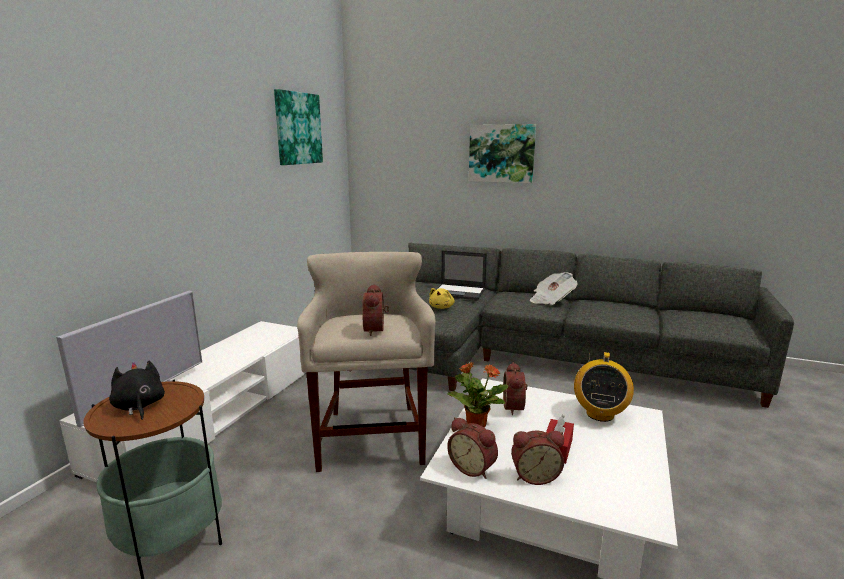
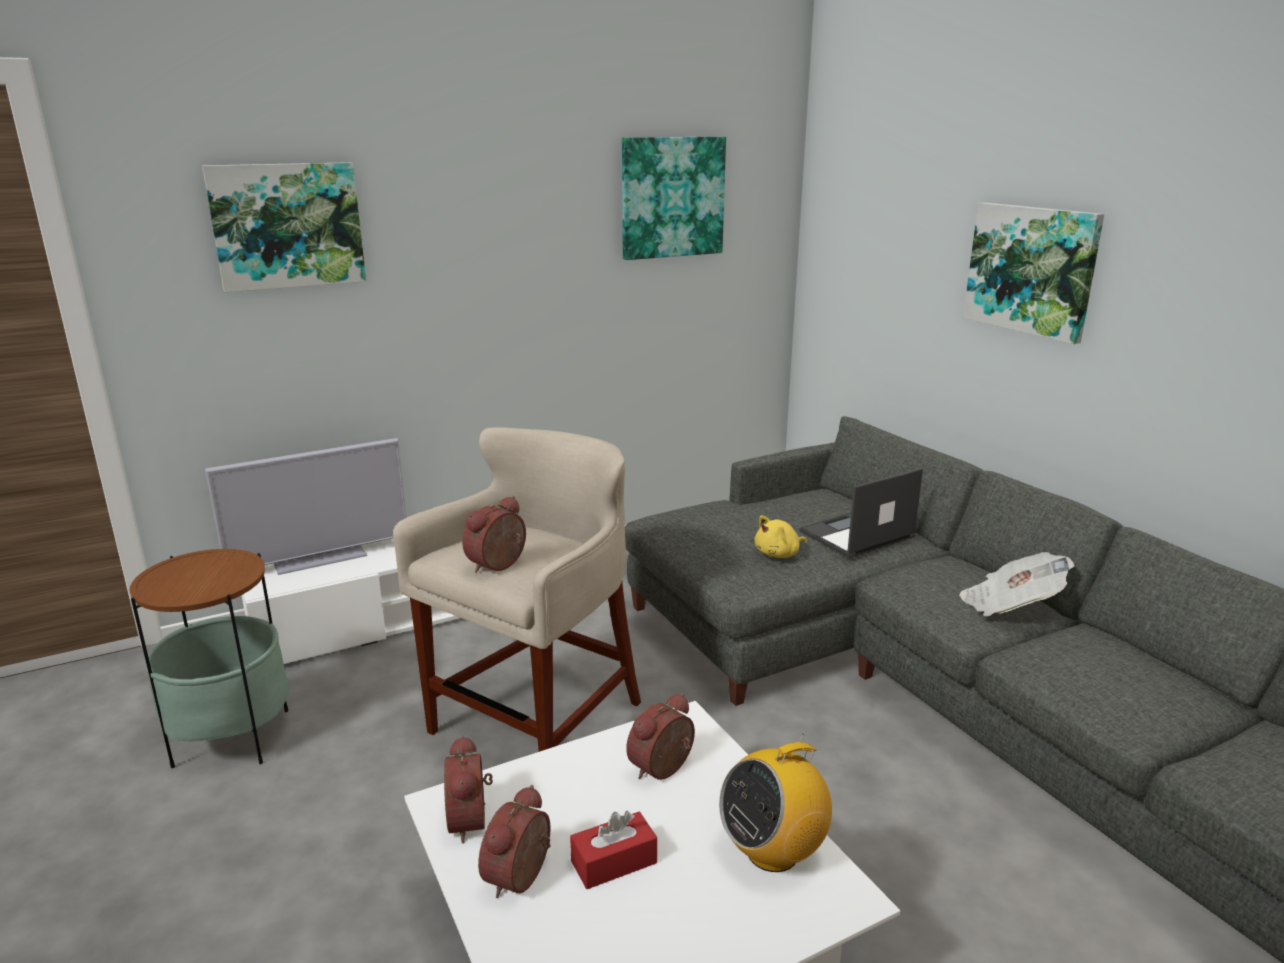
camera: 40 degrees right, 5 degrees up
(83, 131) = (287, 225): none -> picture
(139, 406) = (195, 573): black plush toy -> none
(459, 292) = (856, 534): laptop -> laptop turned 90 degrees clockwise
(475, 423) = (572, 764): potted plant -> none
(534, 475) = (522, 878): alarm clock -> alarm clock turned 75 degrees clockwise

